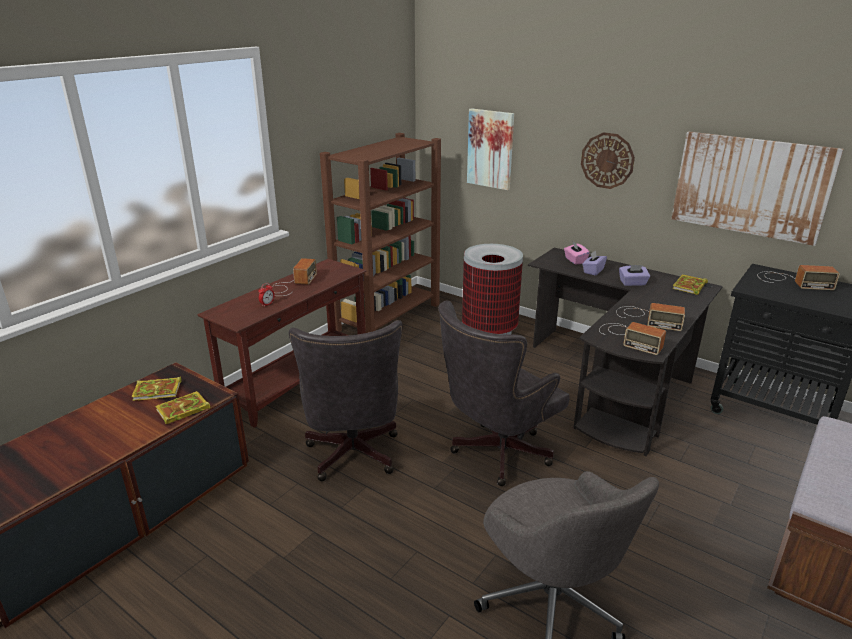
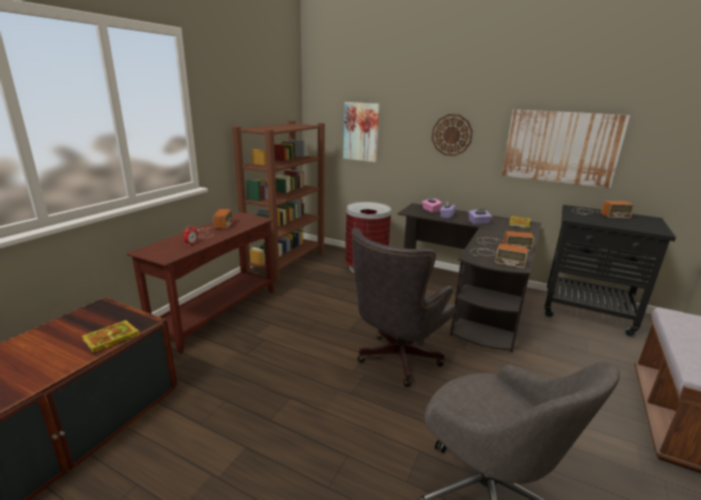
camera: 10 degrees left, 5 degrees down
(158, 391) = (86, 322): book -> none
(354, 457) = (275, 372): grey office chair -> none

